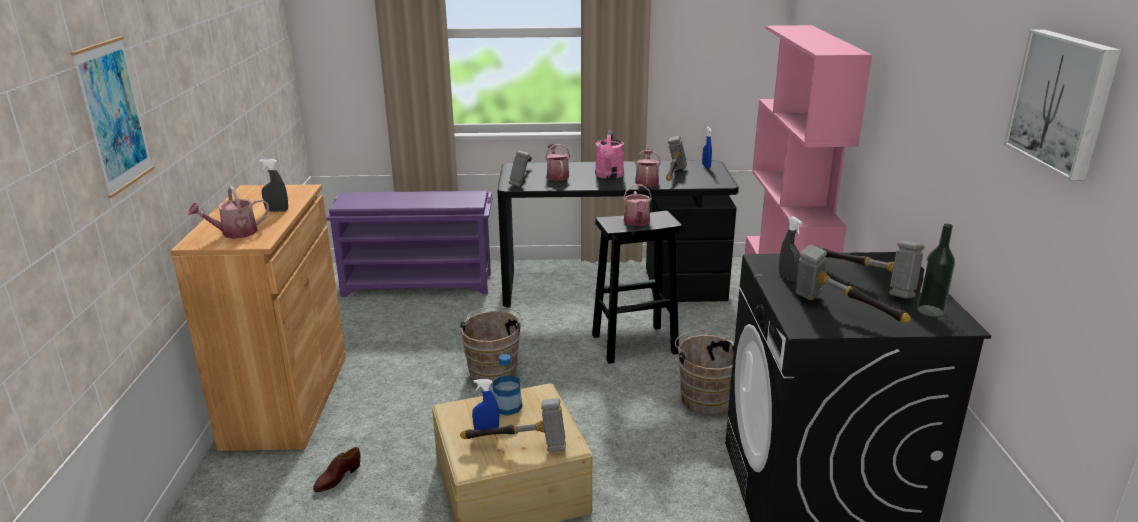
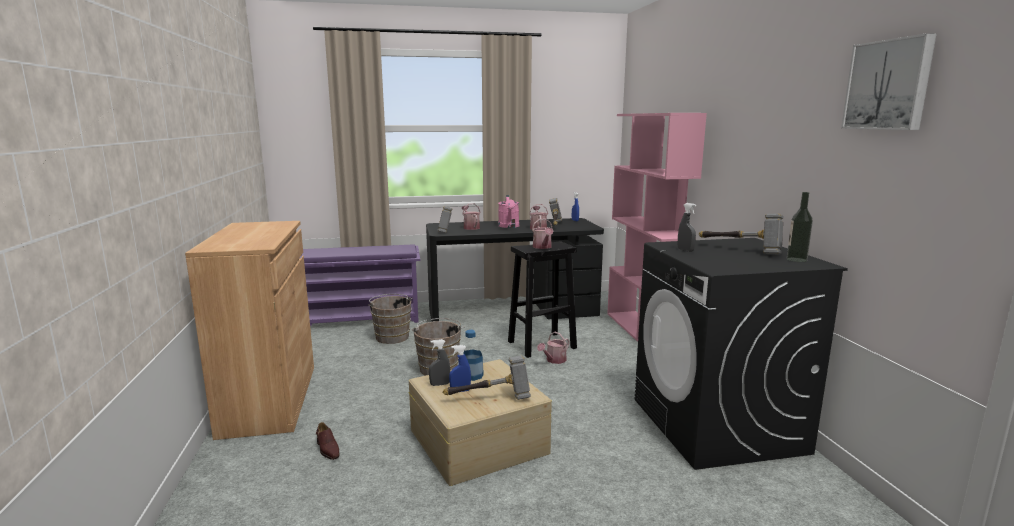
camera: 10 degrees left, 10 degrees down
(114, 115) = (147, 128): picture -> none
(234, 233) = (239, 243): watering can -> watering can (554, 360)
(277, 211) = (270, 232): grey spray bottle -> grey spray bottle (439, 384)
(337, 477) = (327, 449): brown shoe -> brown shoe turned 60 degrees counterclockwise
(704, 397) = (606, 372): brown bucket -> brown bucket (392, 336)
(844, 311) = (739, 262): hammer -> none

